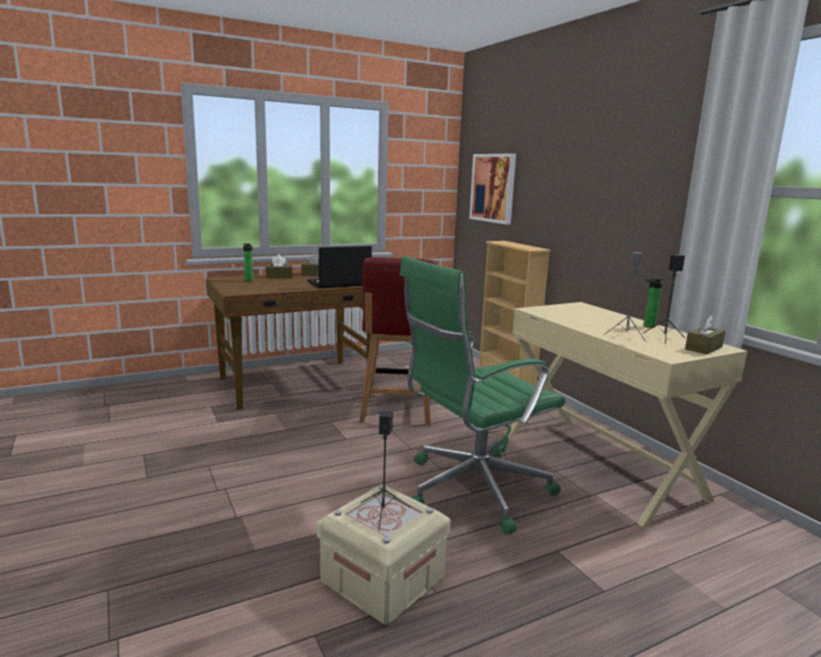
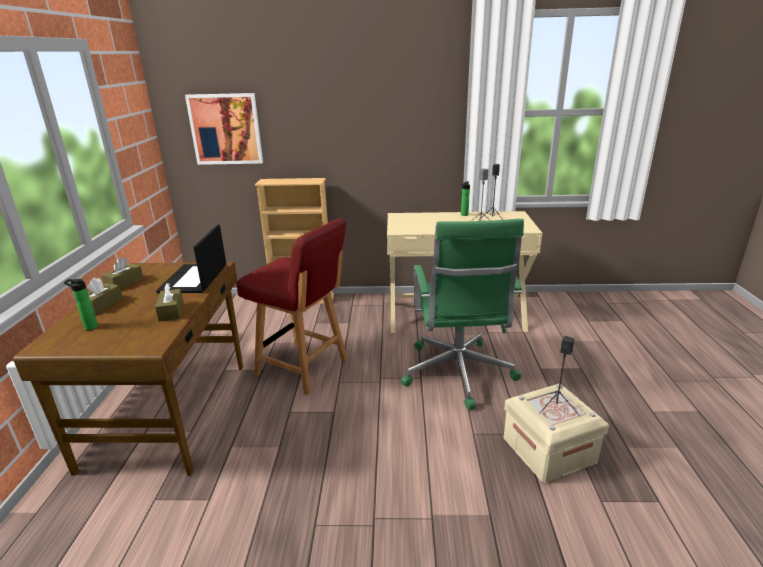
camera: 60 degrees left, 10 degrees up
(703, 348) = (516, 217): brown tissue box -> brown tissue box (171, 311)

